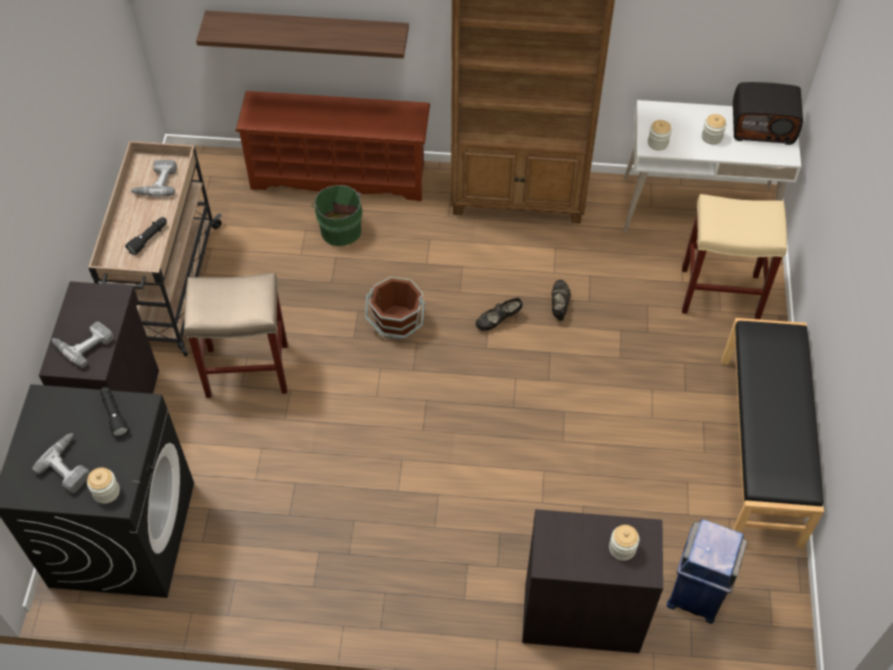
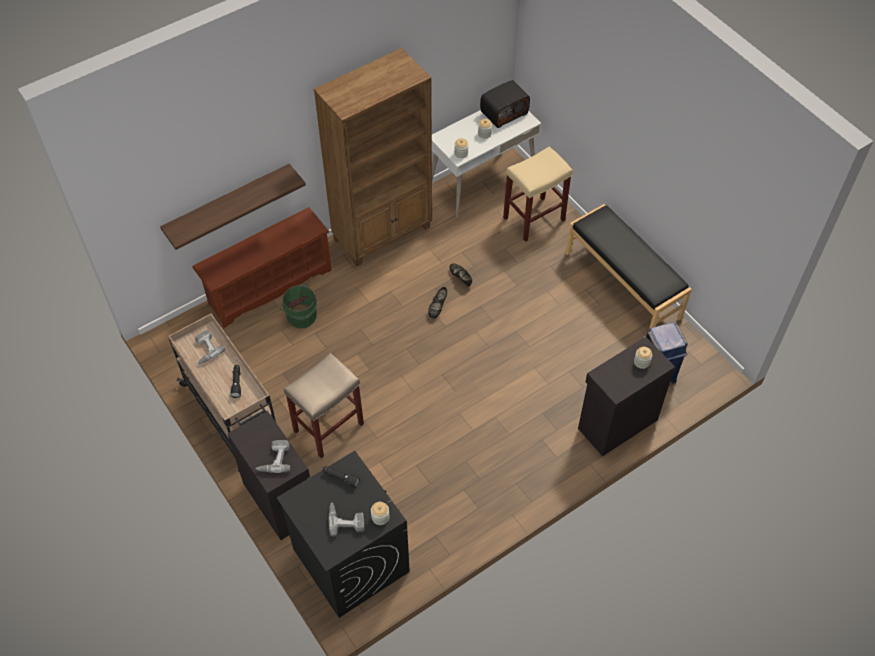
camera: 40 degrees left, 0 degrees up
(397, 323) = (385, 345): brown bucket -> none

